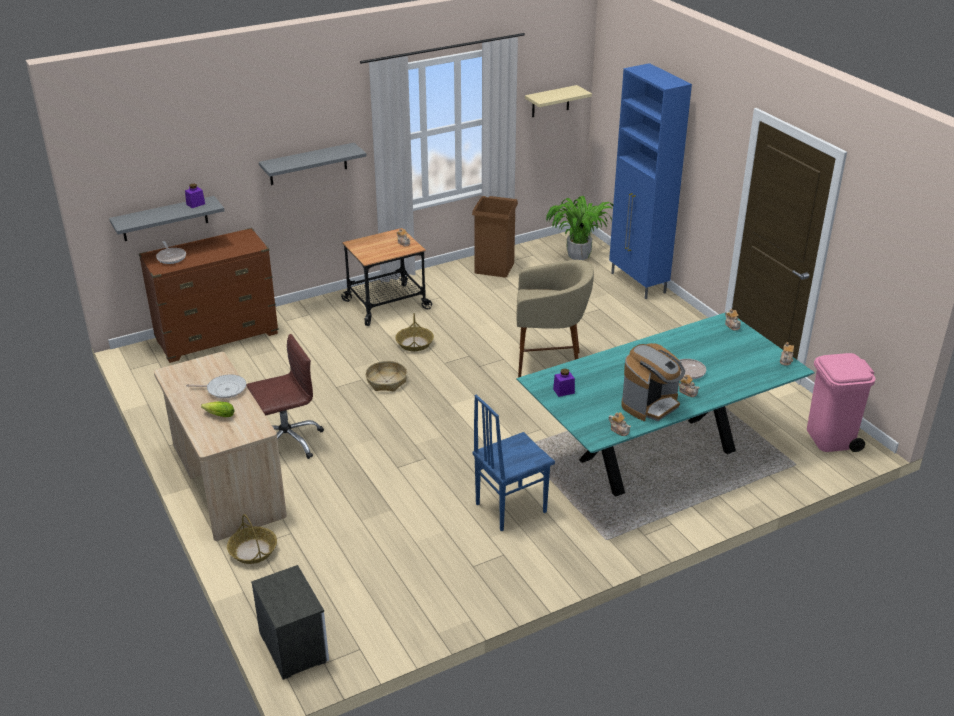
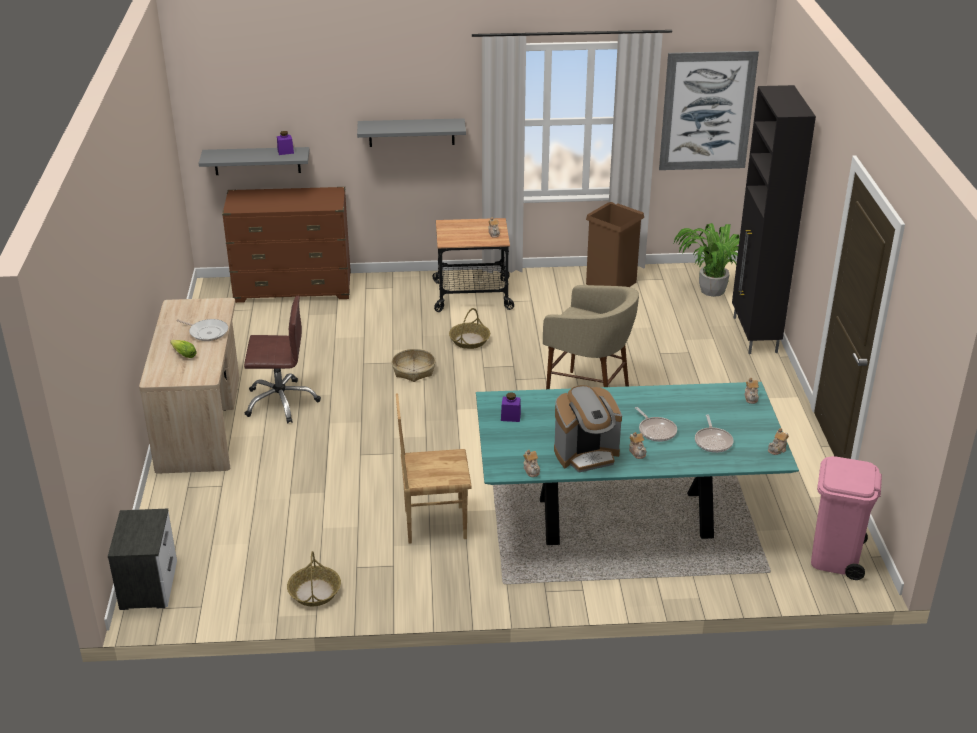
camera: 25 degrees right, 0 degrees up
(171, 257) = (251, 199): frying pan -> frying pan (713, 441)
(253, 551) = (179, 491): basket -> basket (315, 592)
(509, 507) = (434, 524): blue chair -> brown chair
(550, 101) = (707, 111): beige shelf -> picture
(638, 283) = (754, 335): blue cabinet -> black cabinet

